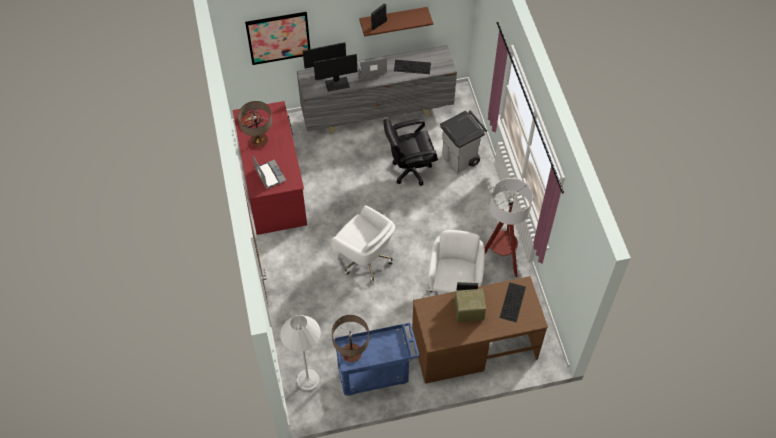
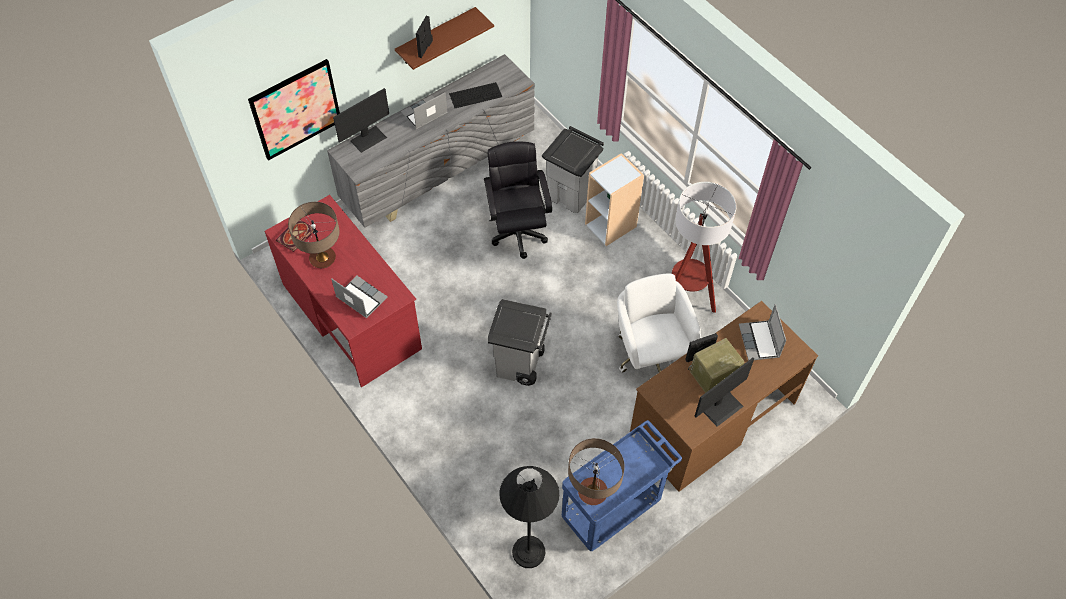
camera: 25 degrees left, 0 degrees up
(308, 380) = (528, 552): white floor lamp -> black floor lamp
(337, 83) = (390, 148): monitor -> monitor (722, 407)
(364, 260) = (520, 365): white office chair -> grey trash can
(409, 172) = (517, 233): black office chair -> black office chair turned 120 degrees clockwise
(476, 190) = (611, 225): none -> bookcase
(512, 302) = (760, 342): keyboard -> laptop

